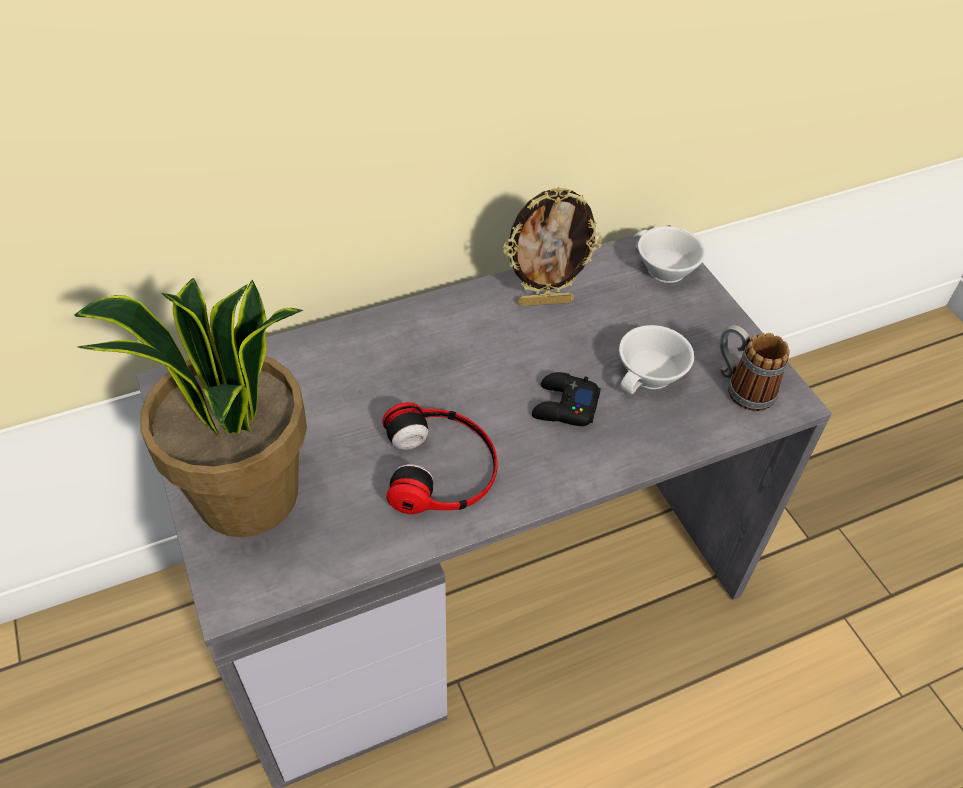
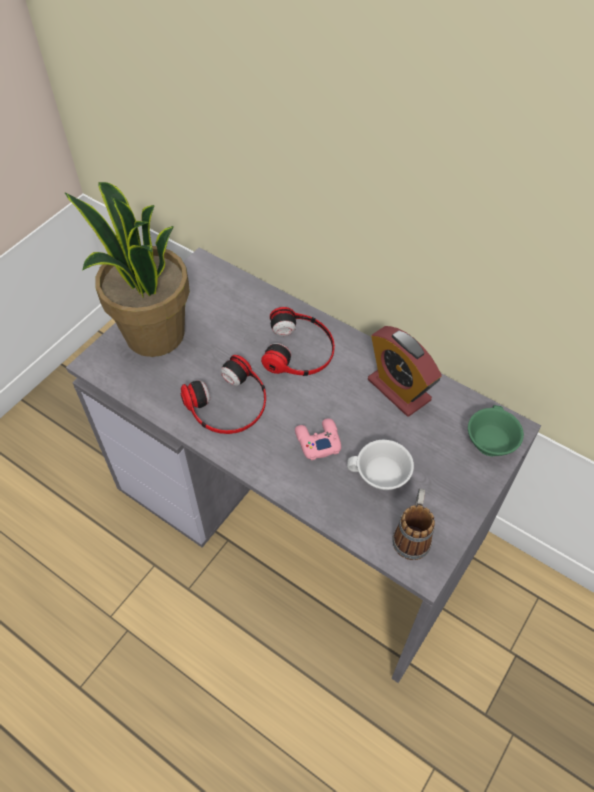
camera: 60 degrees right, 5 degrees up
(414, 356) = (299, 349): none -> headphones
(545, 301) = (399, 390): picture frame -> alarm clock
(564, 406) = (317, 441): black game controller -> pink game controller
(663, 269) = (488, 440): white cup -> green cup

